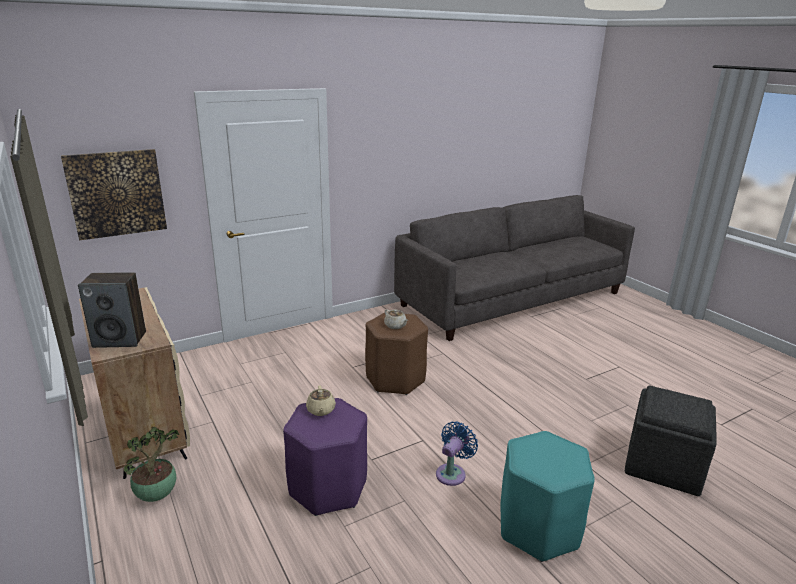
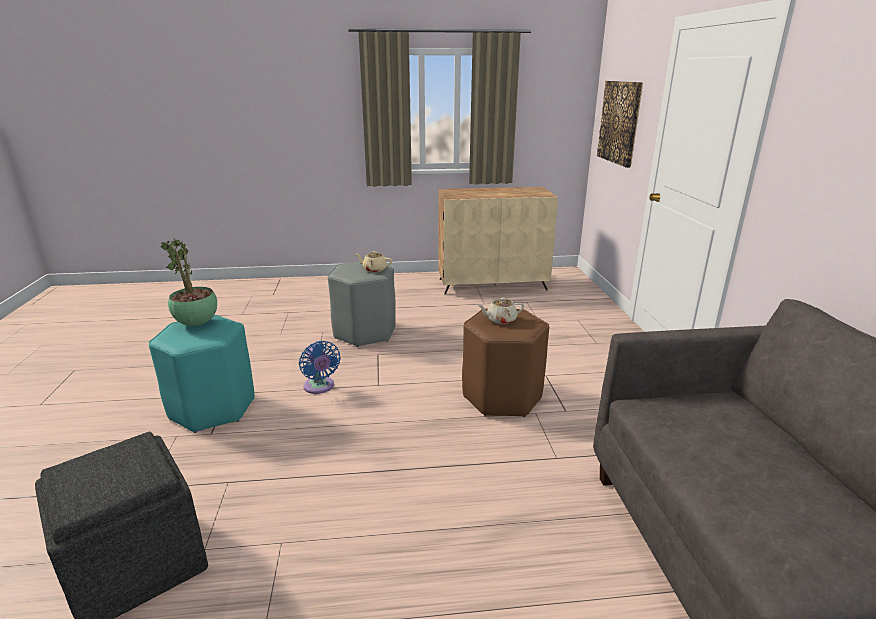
camera: 115 degrees right, 0 degrees up
(120, 339) = (463, 192): speaker -> none
(158, 494) = (415, 286): potted plant -> potted plant (197, 324)
(328, 487) = (365, 332): purple stool -> grey stool

